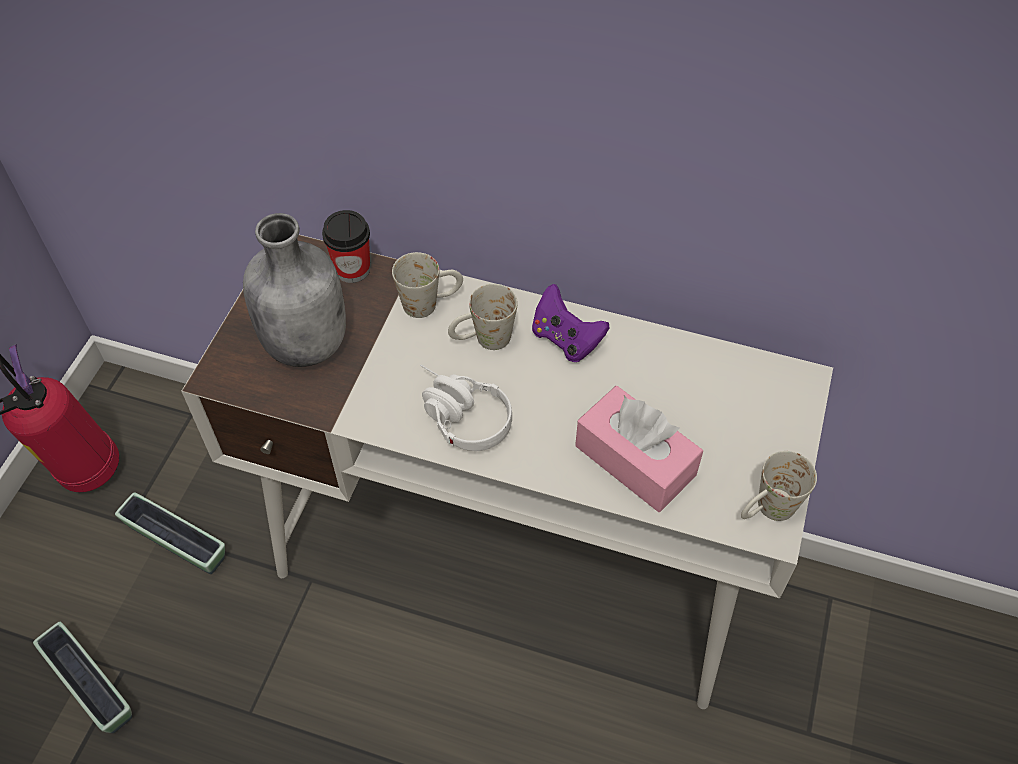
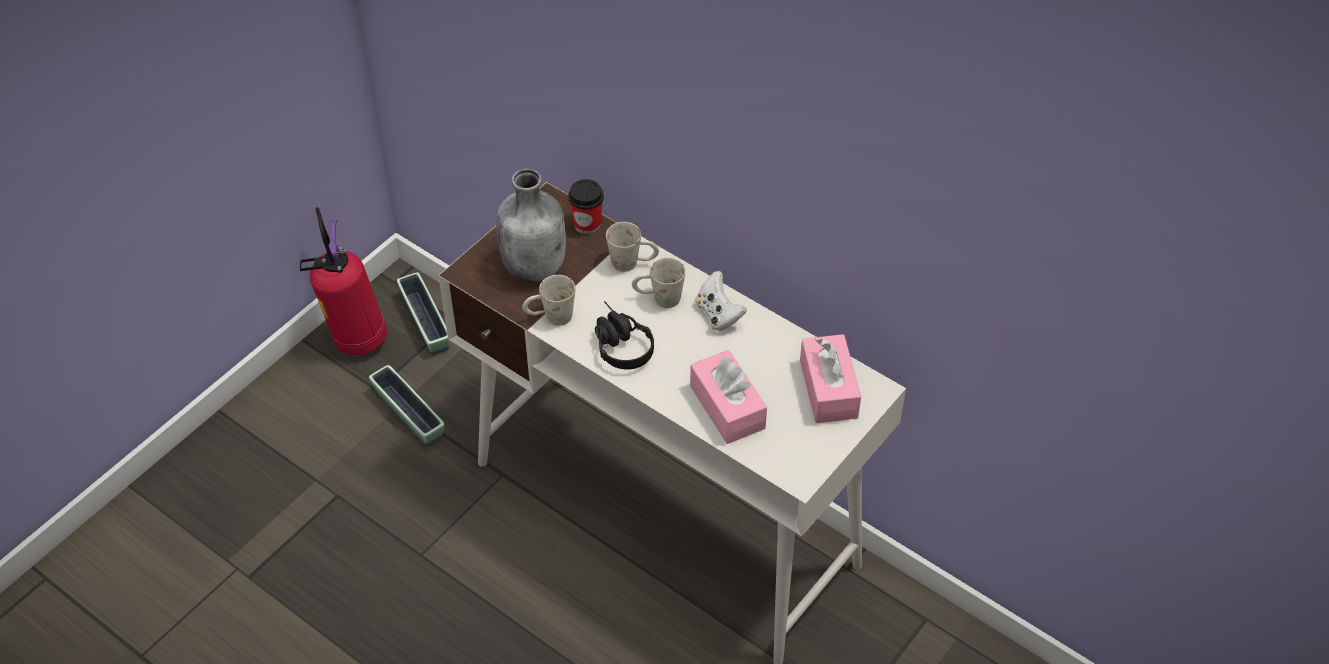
camera: 20 degrees right, 5 degrees down
(91, 685) = (311, 498): planter -> planter (425, 323)
(457, 415) = (618, 343): white headphones -> black headphones
(566, 339) = (718, 314): purple game controller -> white game controller
(745, 397) = (828, 389): none -> pink tissue box
(766, 511) = (802, 465): white mug -> white mug (550, 317)

